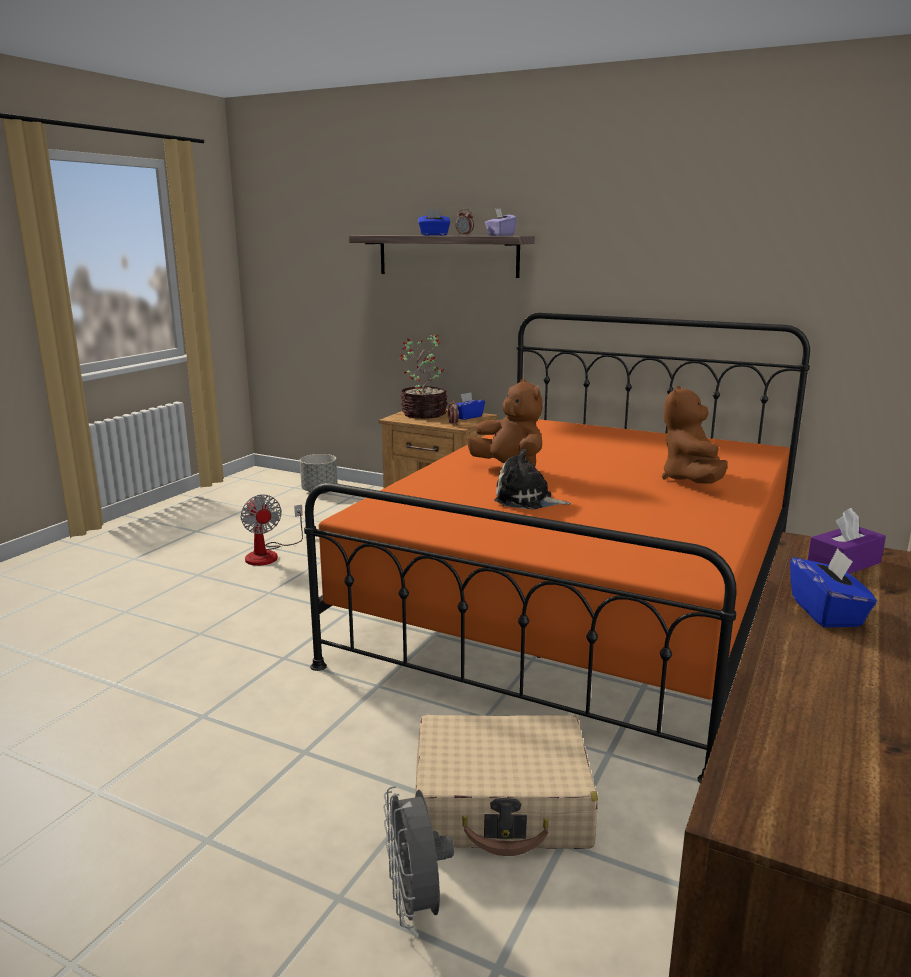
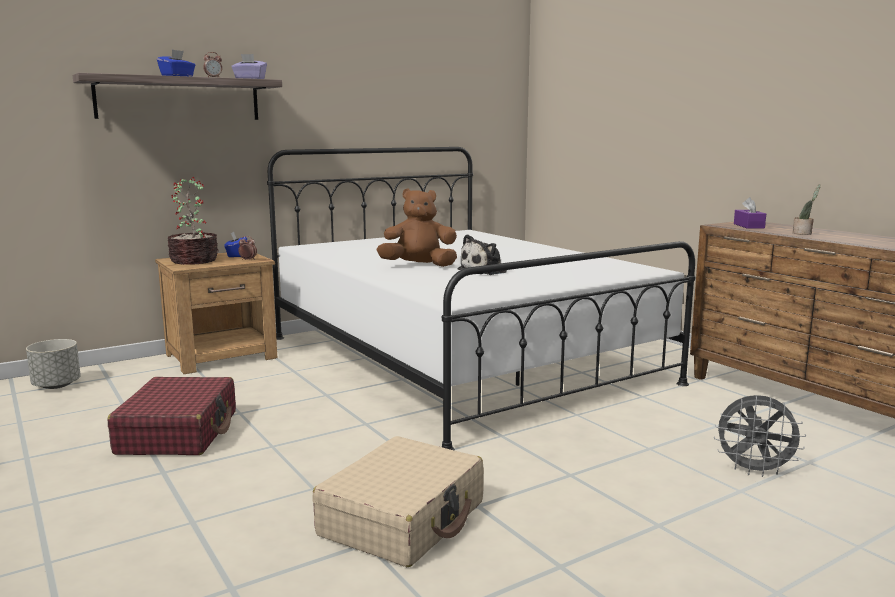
camera: 60 degrees left, 5 degrees down
(269, 554) = (179, 432): fan -> red suitcase
(502, 804) = (673, 430): beige suitcase -> beige suitcase (403, 519)
(581, 603) = (461, 359): orange bed -> white bed
(692, 481) = (501, 247): brown plush toy -> none
(827, 613) = (803, 233): blue tissue box -> potted plant

